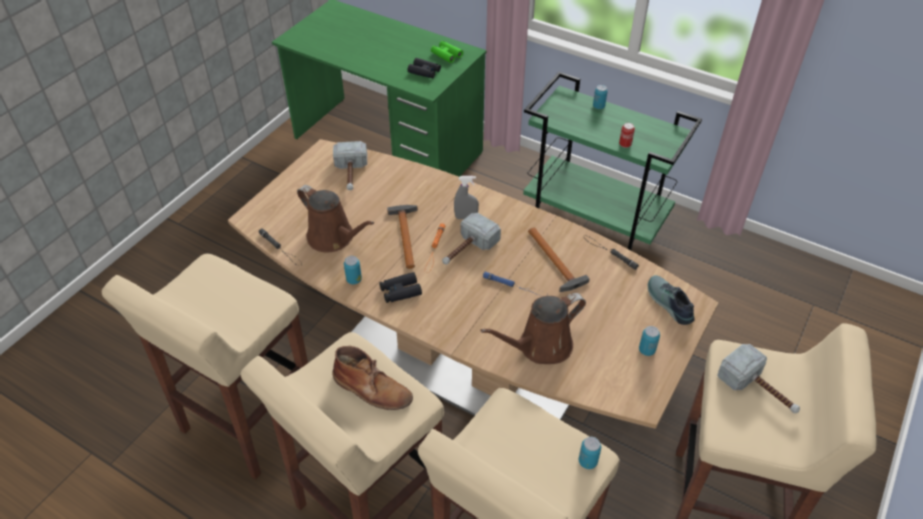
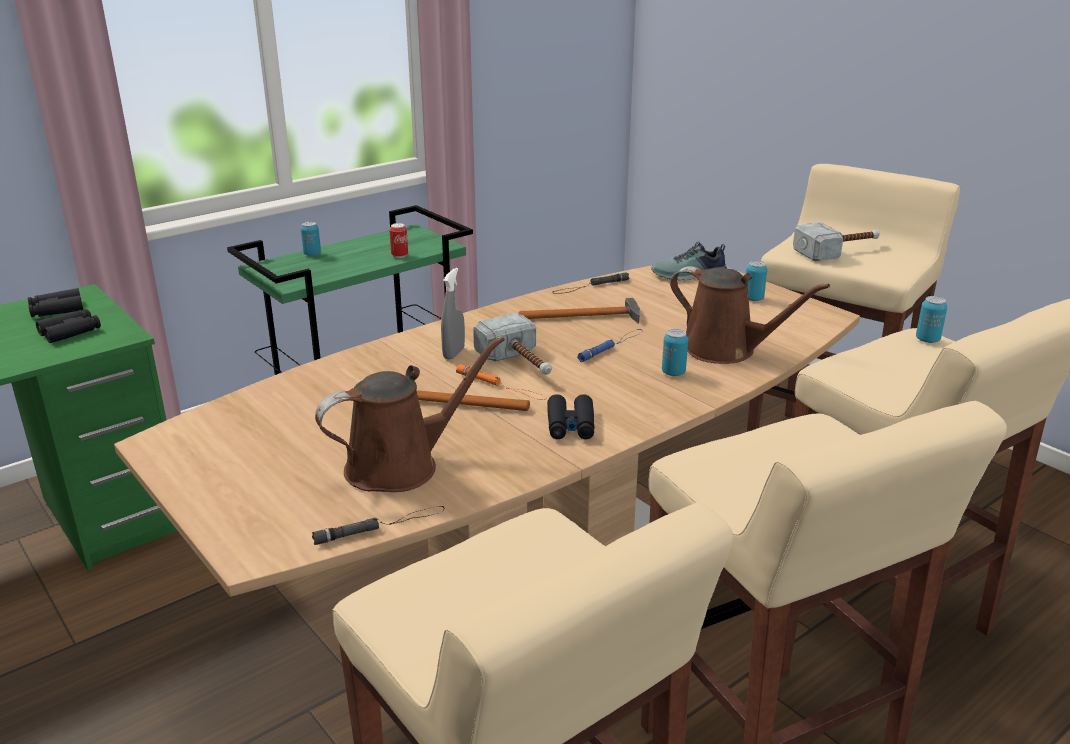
camera: 70 degrees left, 20 degrees down
(351, 174) = (254, 426): hammer -> none
(354, 280) = (517, 461): can -> can (673, 373)
(372, 389) = (786, 456): brown boot -> none
(446, 55) = (56, 310): green binoculars -> black binoculars
(540, 346) = (725, 350): brown watering can -> brown watering can turned 45 degrees counterclockwise

